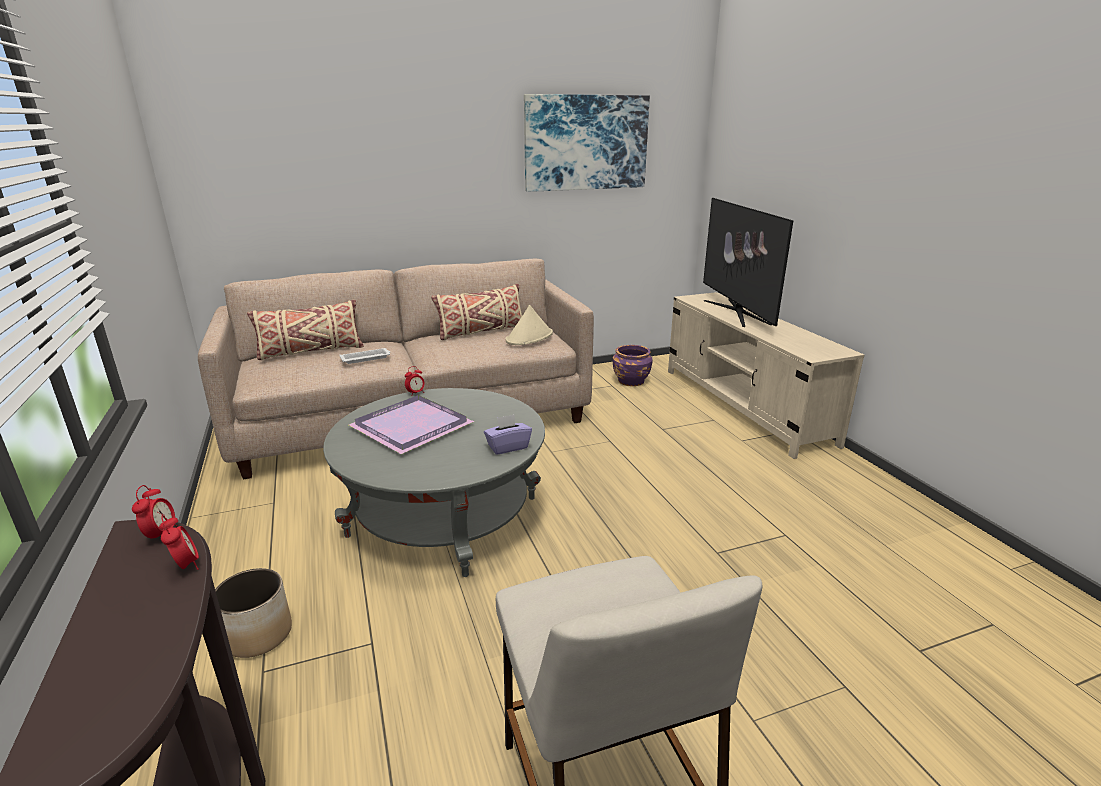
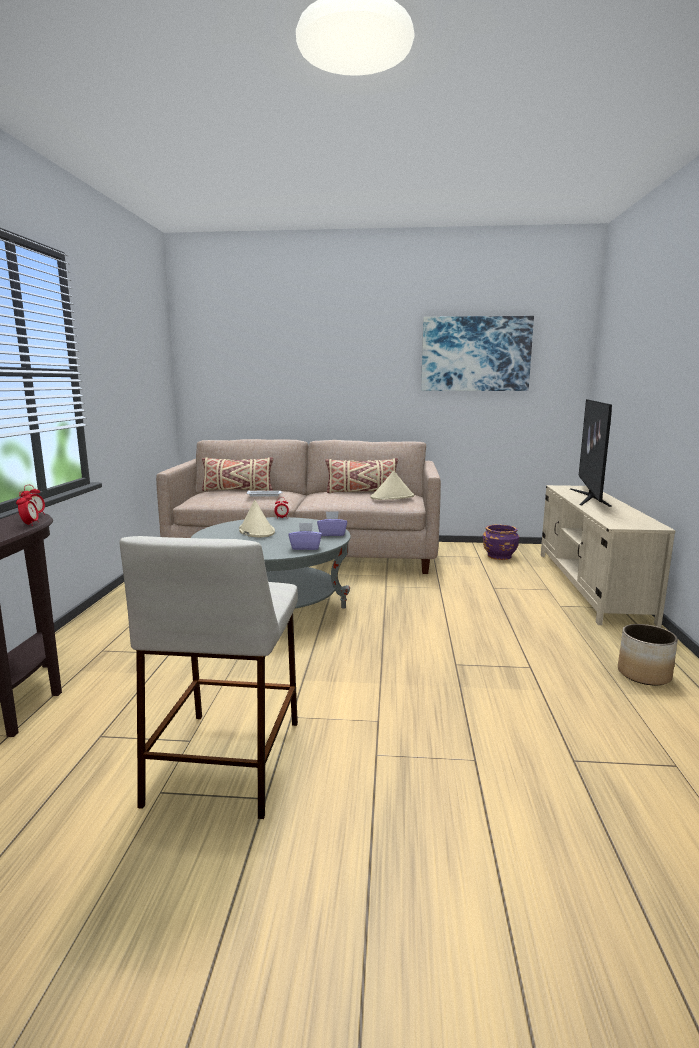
camera: 25 degrees right, 10 degrees down
(259, 635) = (115, 635): planter -> planter (644, 674)
(409, 427) = (256, 531): purple tray -> beige hat
(512, 413) = (332, 534): none -> purple tissue box

